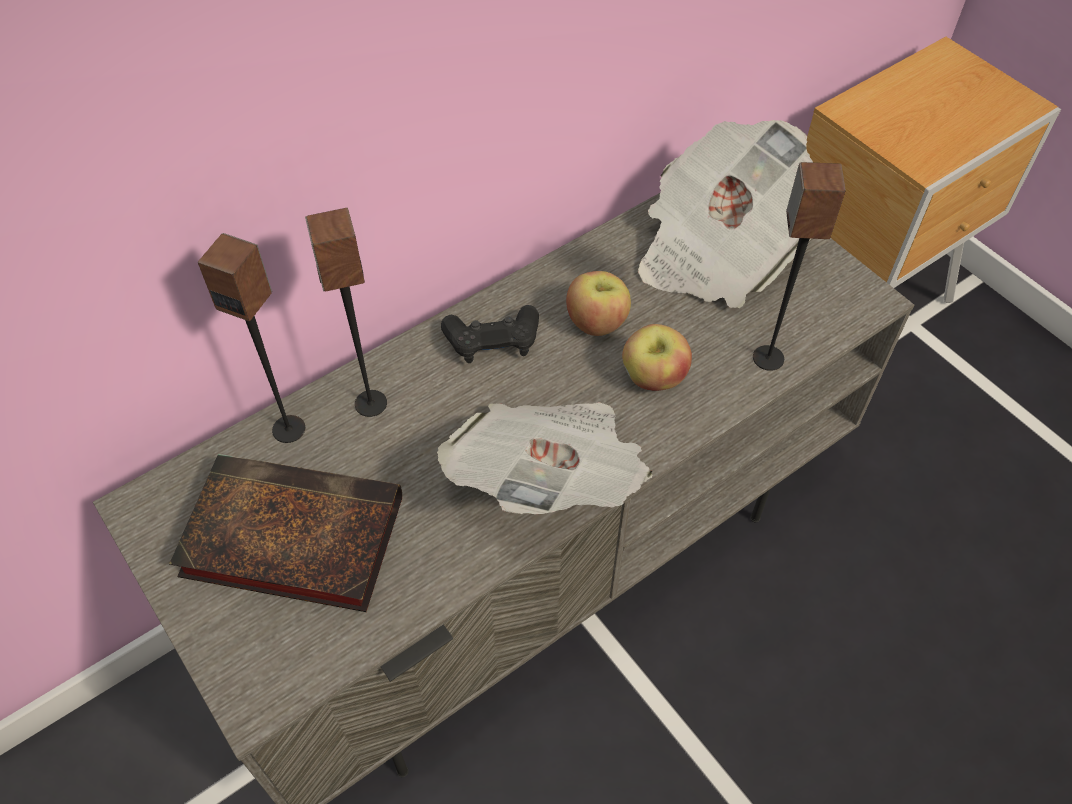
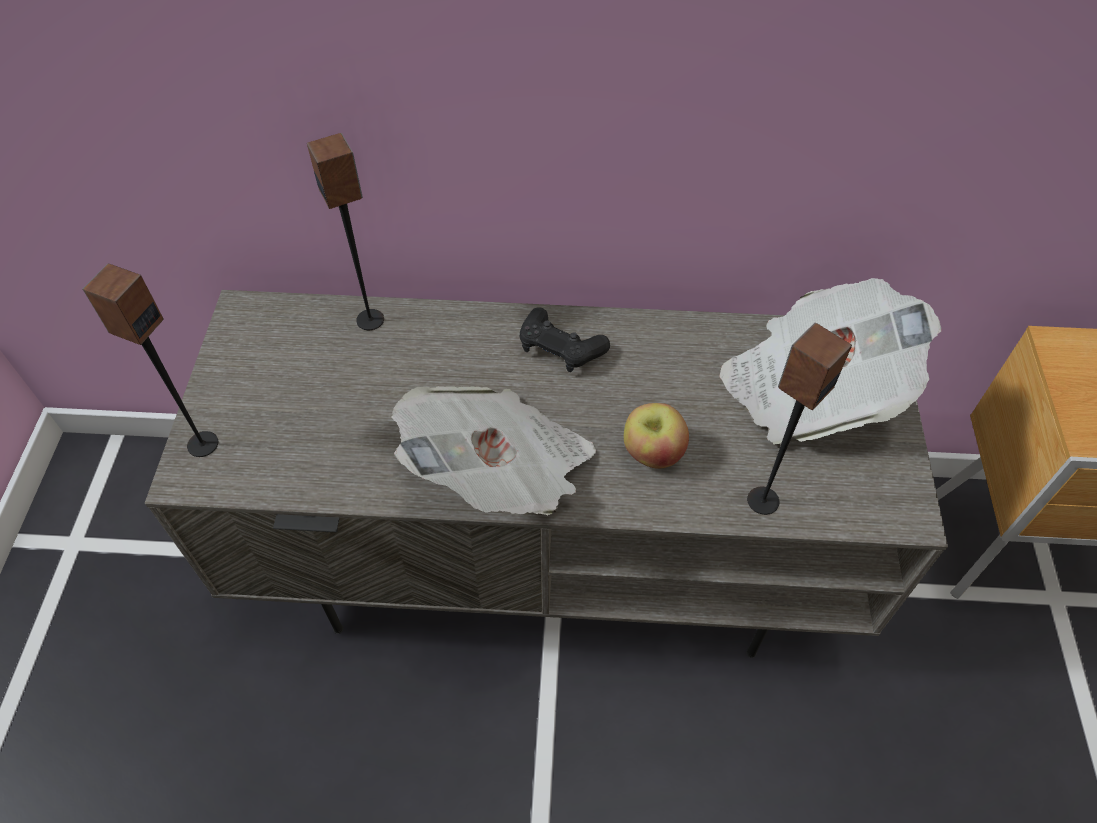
camera: 40 degrees right, 0 degrees up
(287, 538) = (300, 389): book -> none
(370, 403) = (436, 337): speaker -> speaker (202, 444)
(597, 322) = (652, 383): apple -> none

